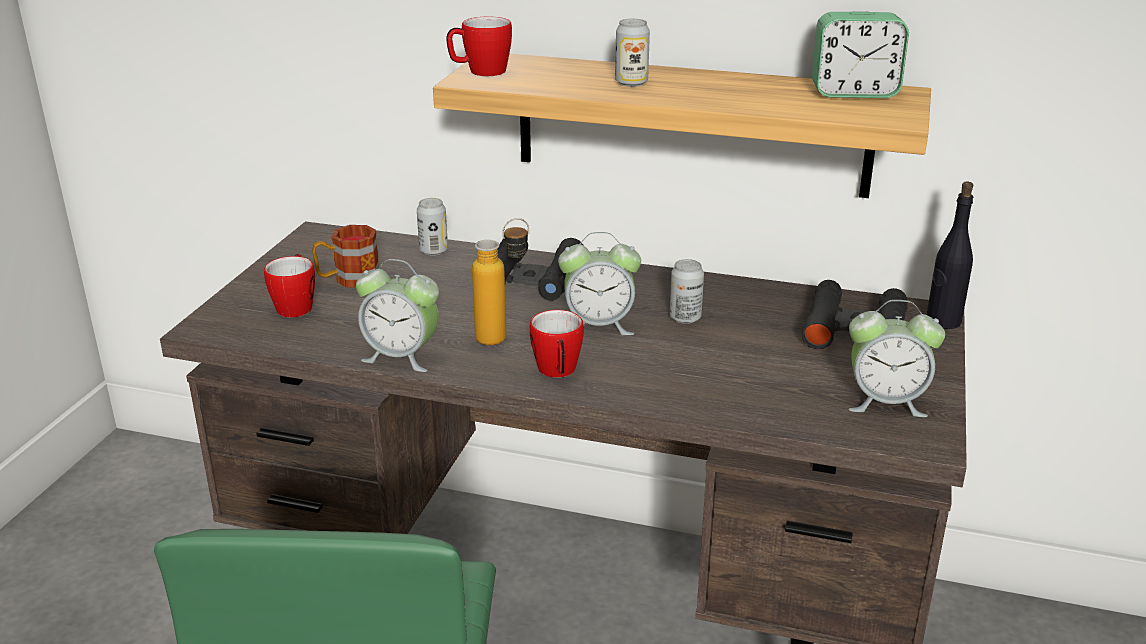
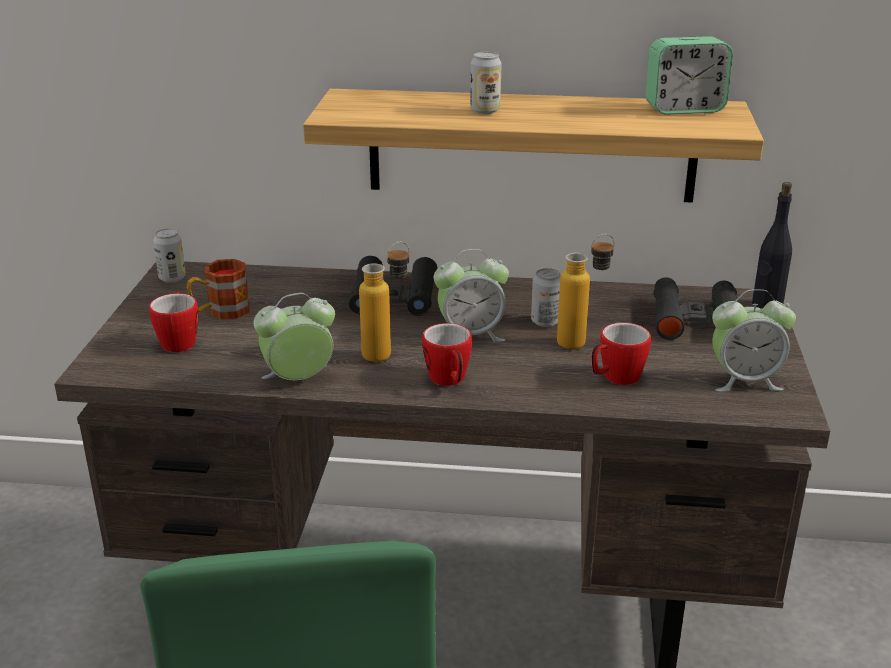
camera: 10 degrees left, 0 degrees up
(401, 356) = (298, 379): alarm clock -> alarm clock turned 150 degrees clockwise
(433, 251) = (292, 279): can -> can (172, 278)
(480, 72) = (341, 108): mug -> mug (615, 378)
(717, 343) = (582, 342): none -> bottle

